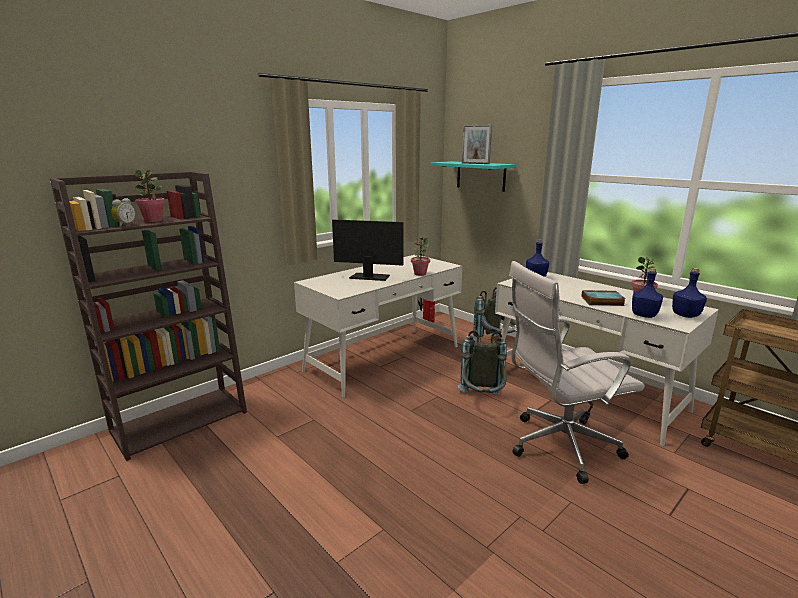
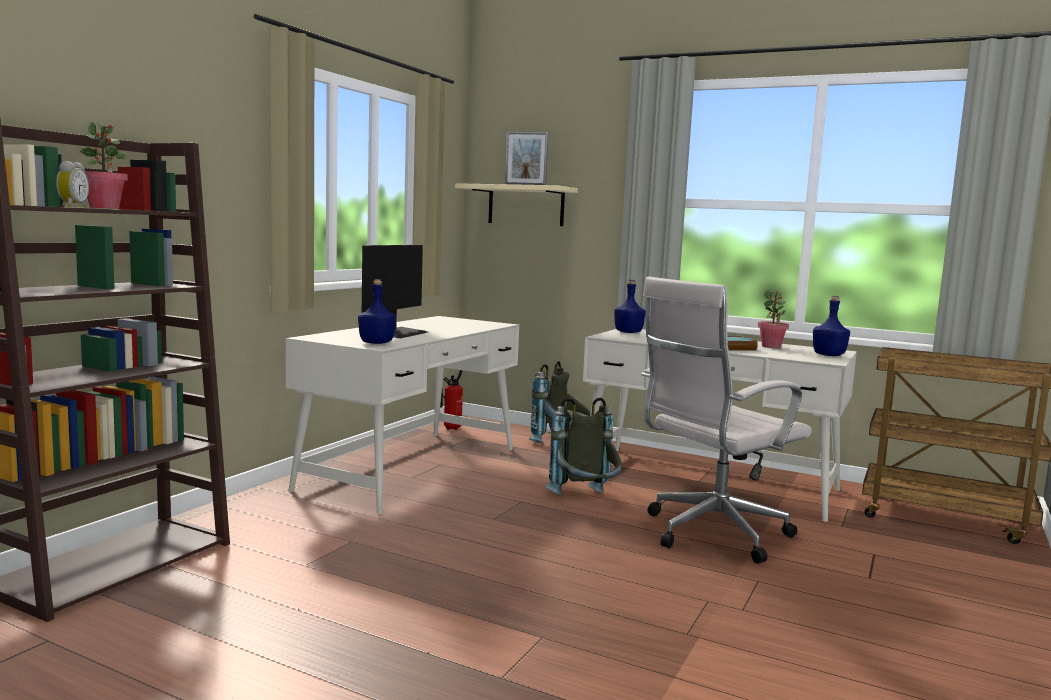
camera: 20 degrees left, 10 degrees down
(369, 277) = (399, 333): monitor -> monitor turned 120 degrees clockwise
(420, 274) = (470, 330): potted plant -> none
(480, 176) = (526, 205): turquoise shelf -> beige shelf
(643, 315) = (785, 356): blue bottle -> blue bottle (376, 343)

